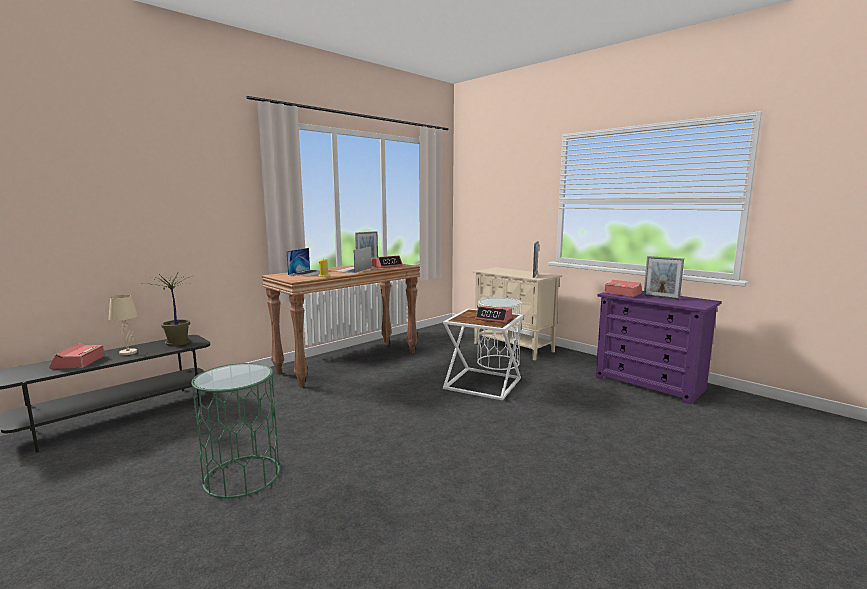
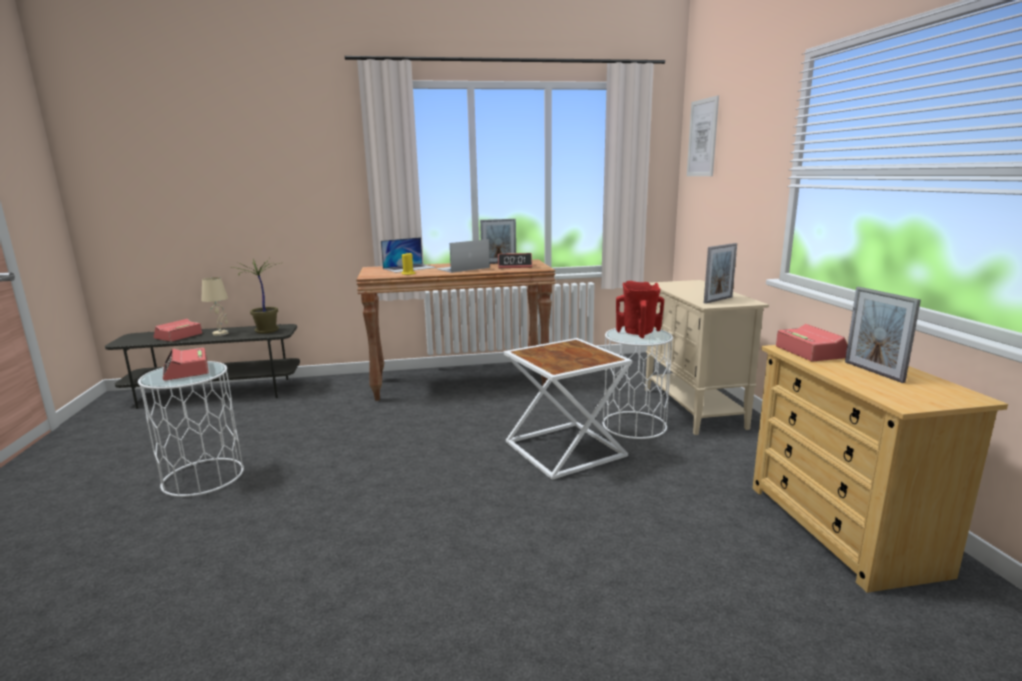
camera: 35 degrees right, 5 degrees up
(242, 476) = (203, 477): green side table -> white side table
(476, 179) = (702, 138): none -> picture
(494, 319) = (573, 359): alarm clock -> alarm clock (186, 371)
(498, 301) = (638, 333): none -> red vase
(649, 383) = (842, 528): purple dresser -> beige dresser

